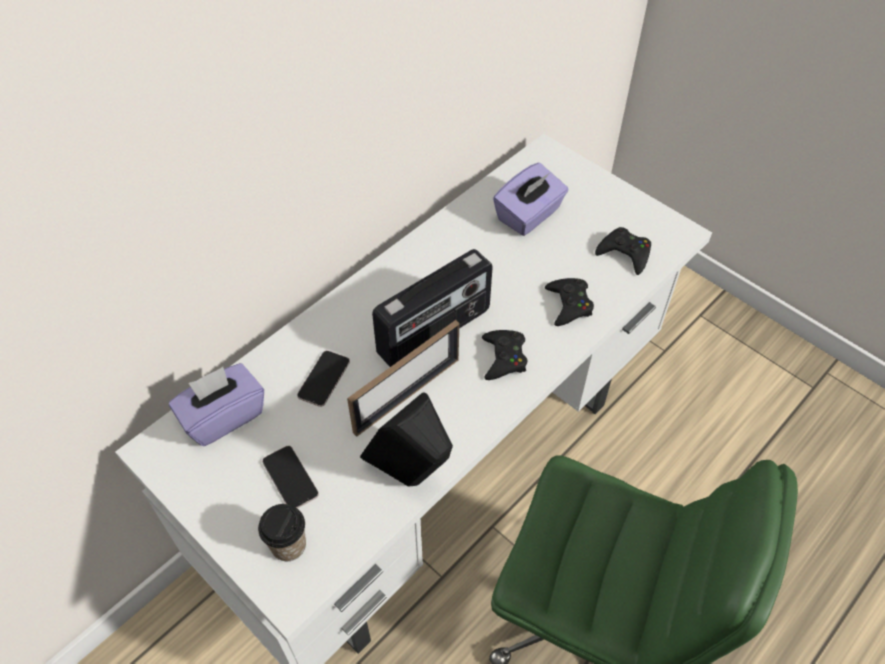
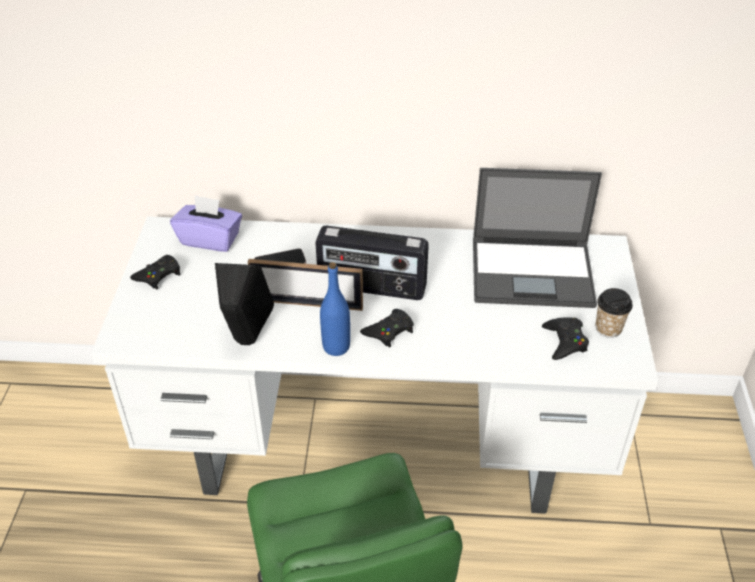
camera: 50 degrees right, 10 degrees down
(288, 545) = (150, 318): cup -> cup (608, 328)
(290, 478) = (195, 291): phone -> none
(486, 410) = (336, 347): none -> blue bottle
(529, 215) = (533, 273): purple tissue box -> laptop
(569, 305) = (476, 338): black game controller -> black game controller (158, 275)

